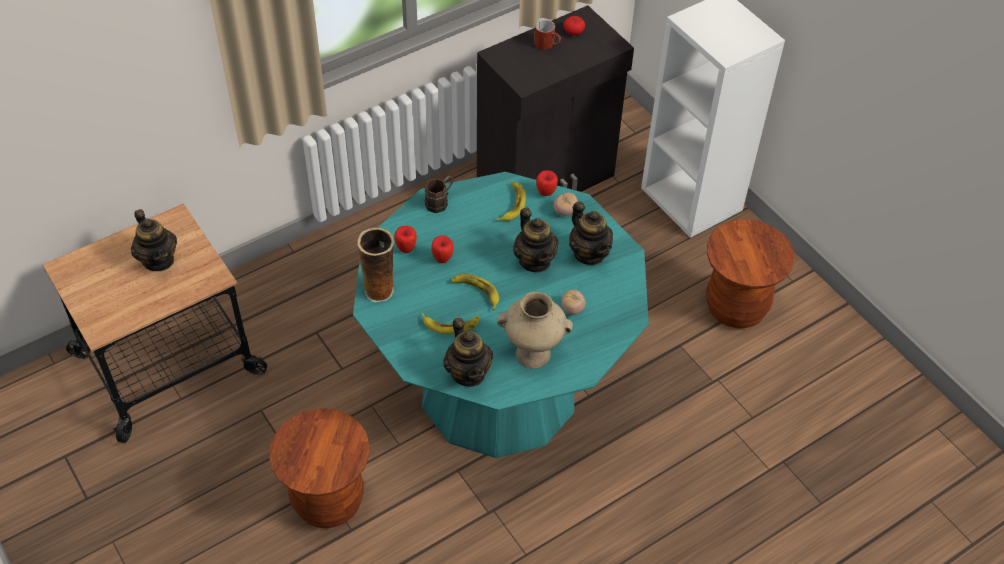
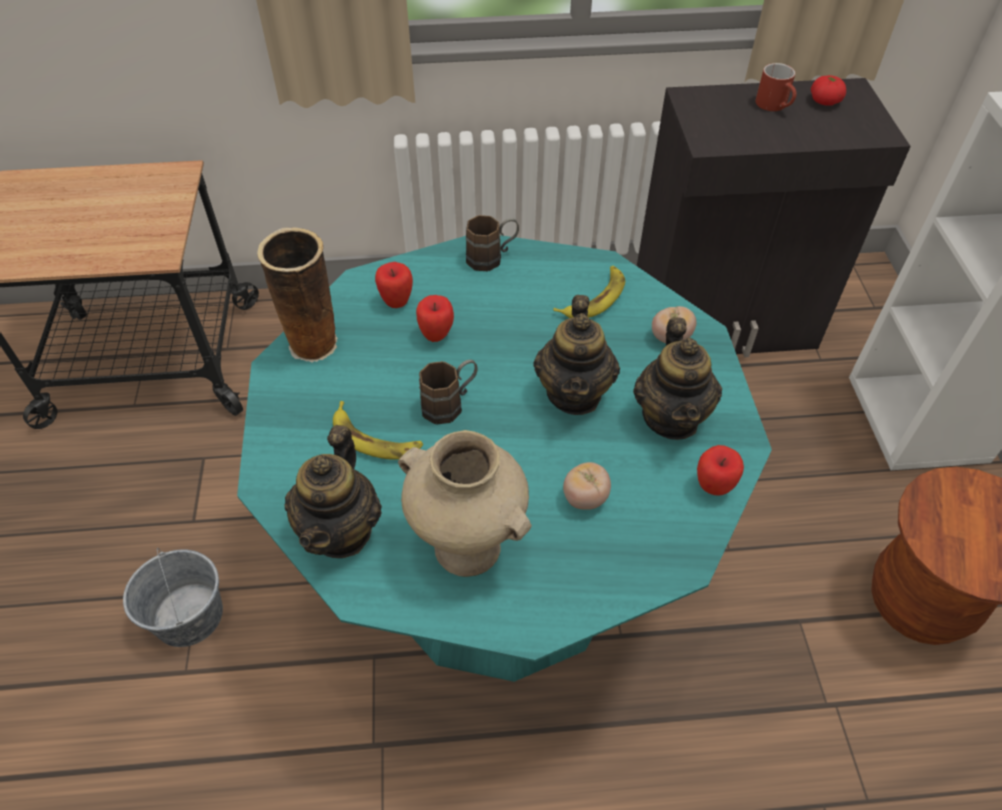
camera: 30 degrees right, 0 degrees up
(158, 260) = (118, 210): teapot -> none
(328, 501) = (189, 615): brown stool -> grey bucket
(476, 292) = (450, 404): banana -> brown mug
(546, 193) = (657, 301): apple -> apple (713, 487)

